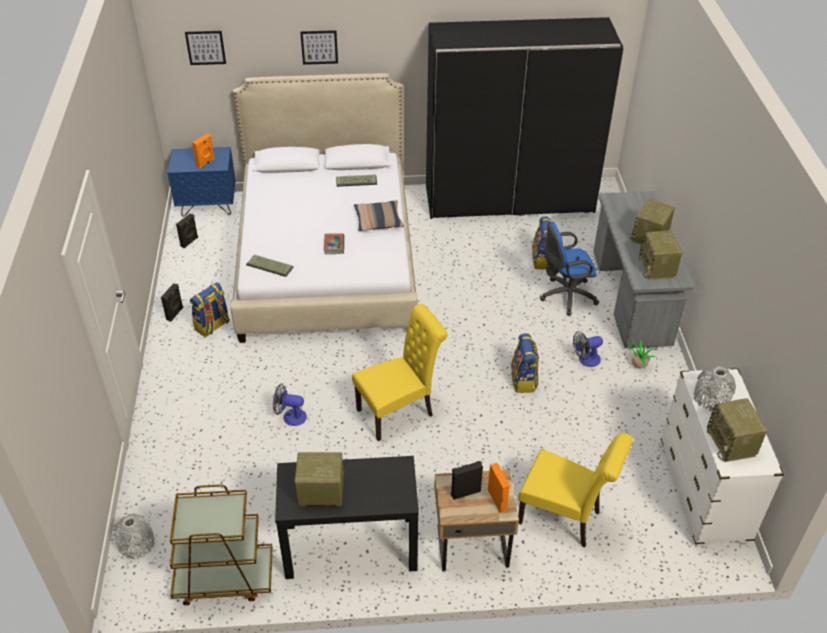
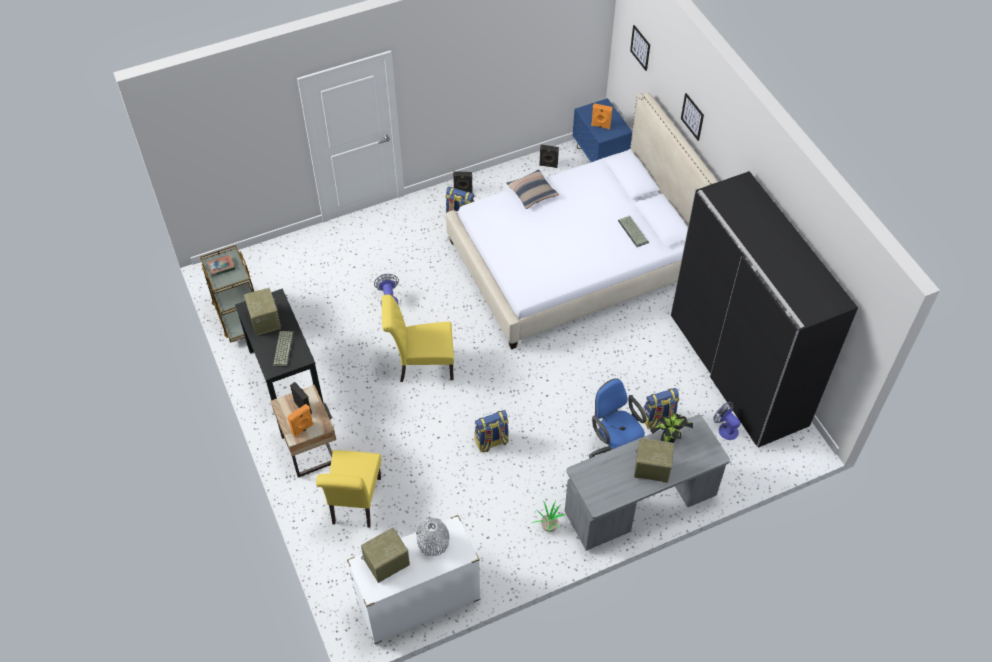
camera: 70 degrees right, 10 degrees up
(137, 544) = (250, 260): grey vase -> none
(269, 266) = (490, 214): keyboard -> keyboard (283, 348)
(334, 245) = (537, 246): book -> book (221, 267)
(378, 221) = (585, 264): pillow -> pillow (532, 193)
(399, 411) = (421, 366): yellow chair -> yellow chair turned 135 degrees clockwise
(585, 360) = (537, 483): fan -> fan (725, 429)
(620, 217) = (669, 438): none -> potted plant
(657, 268) = (606, 482): radio -> none

